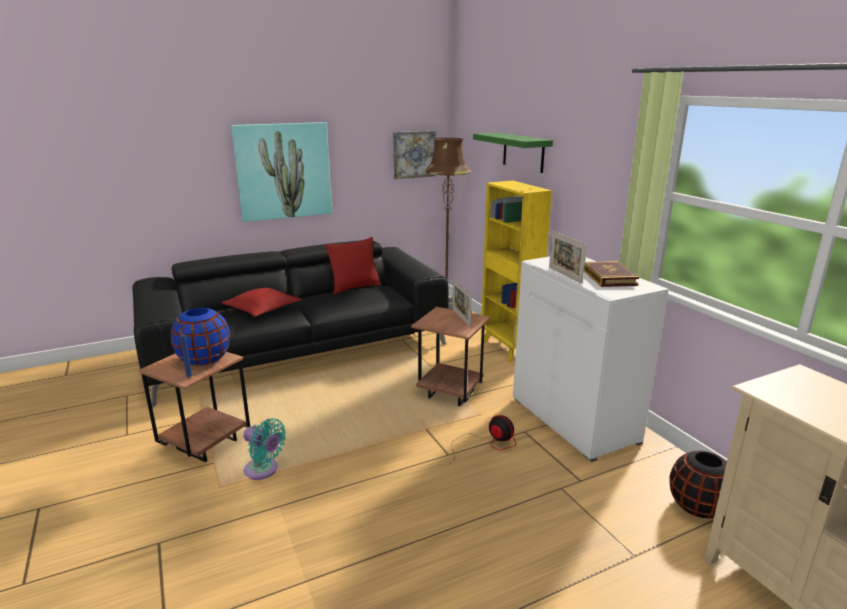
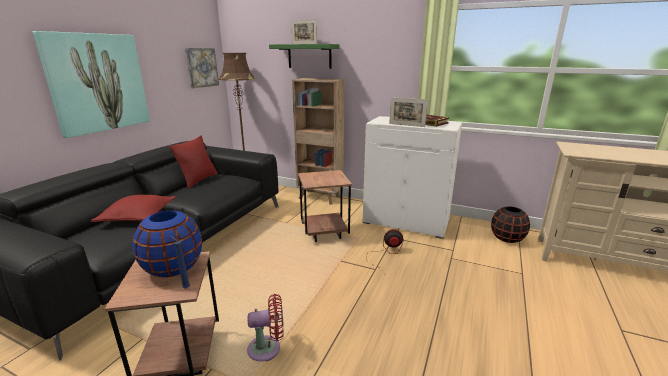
camera: 40 degrees left, 0 degrees up
(263, 470) = (268, 348): turquoise fan -> red fan
(461, 318) = (326, 175): picture frame -> picture frame (304, 44)
(508, 349) = (320, 197): yellow bookcase -> brown bookcase

